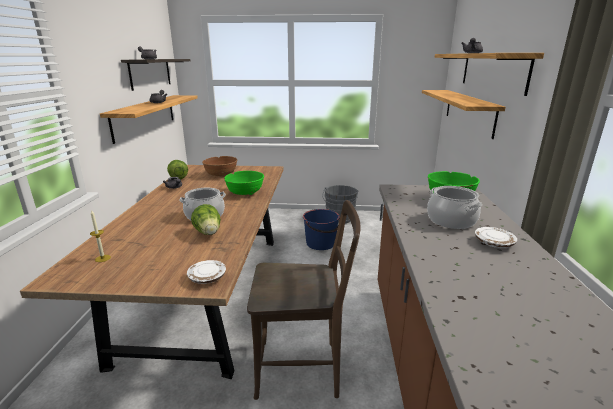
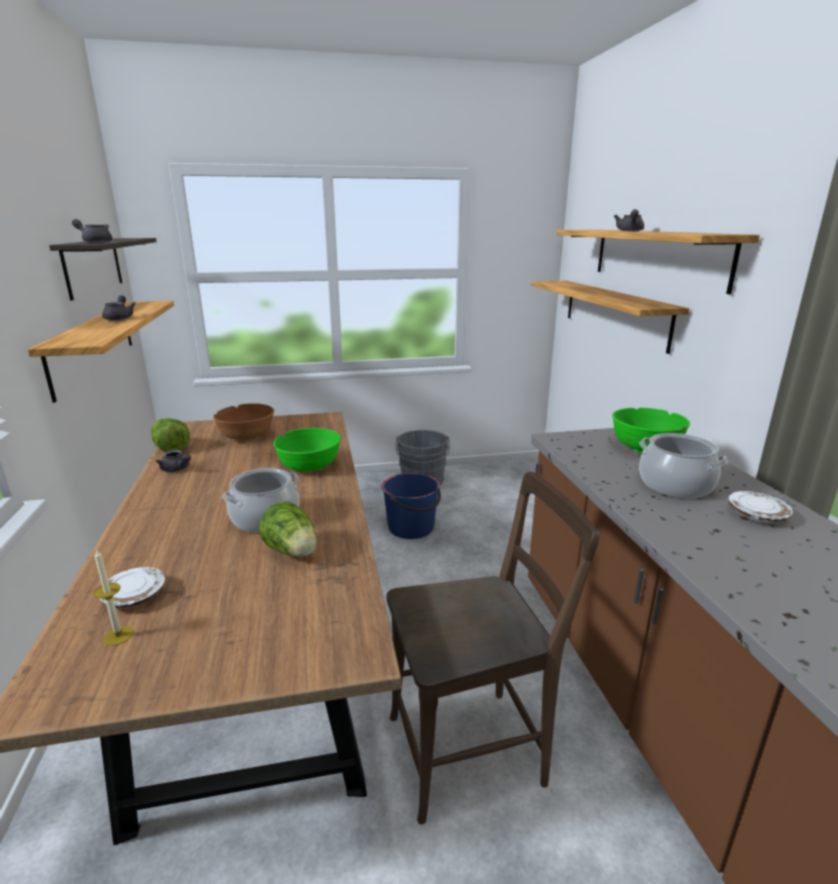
camera: 15 degrees left, 0 degrees up
(207, 277) = (344, 641): white plate -> white plate (135, 596)

